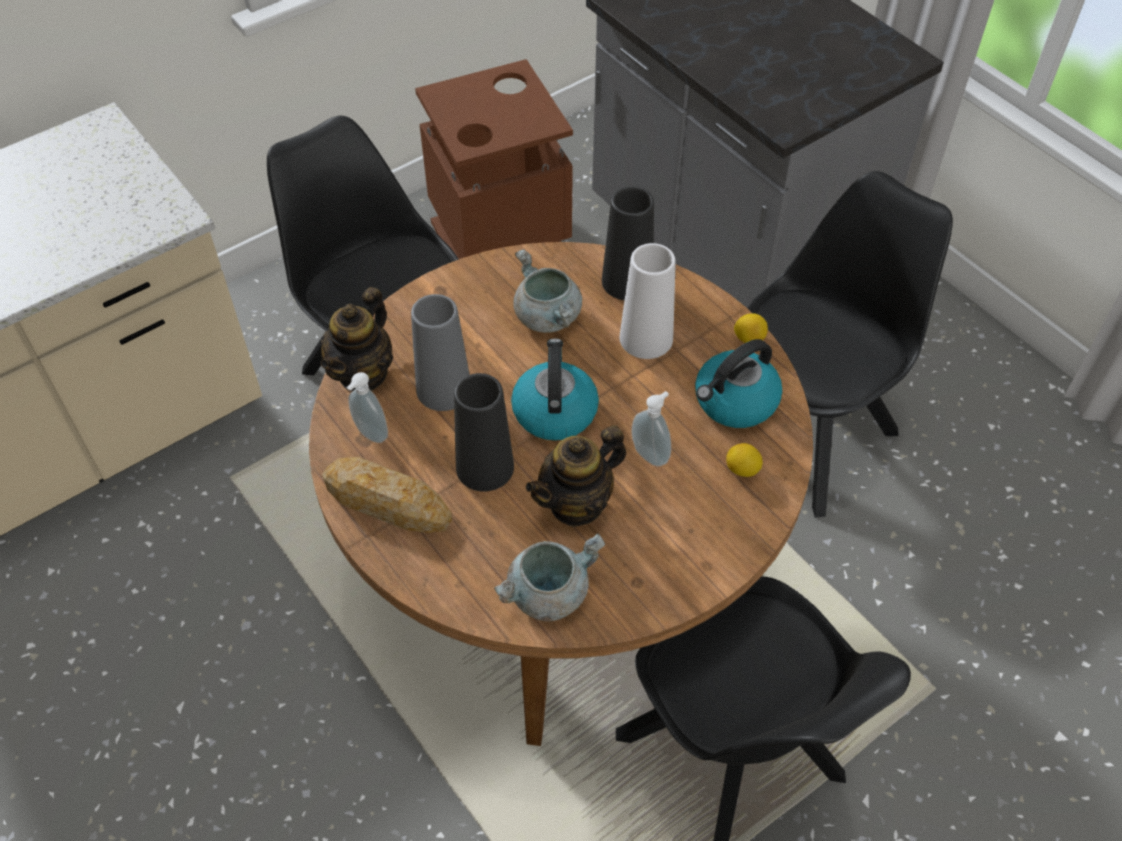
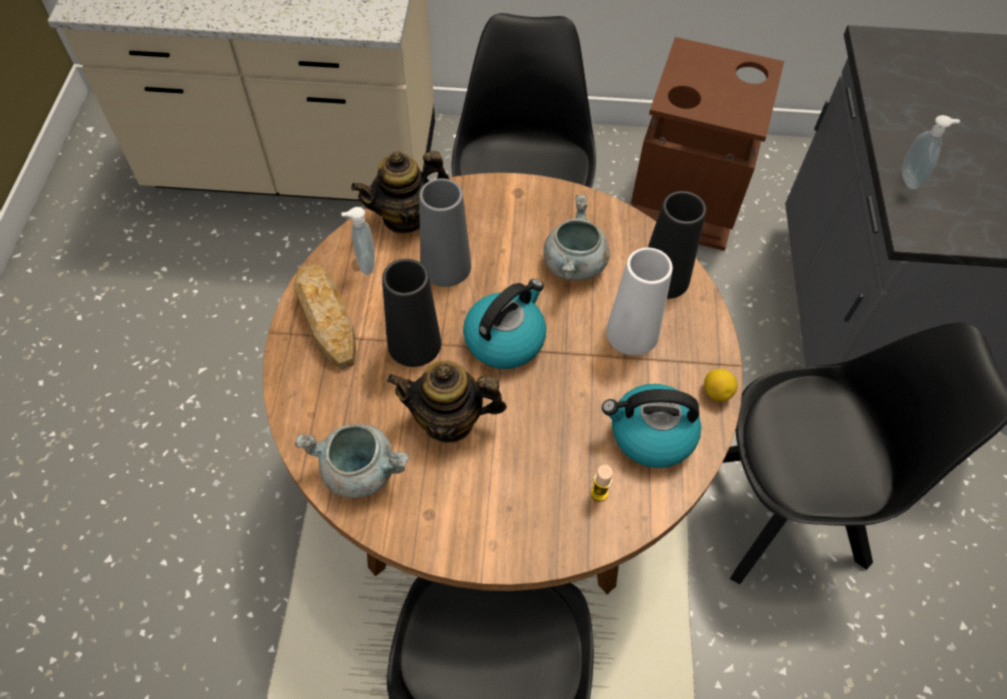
camera: 40 degrees right, 5 degrees up
(651, 454) = (541, 425): soap dispenser -> soap dispenser (911, 179)
(742, 470) = (599, 493): lemon -> candle

